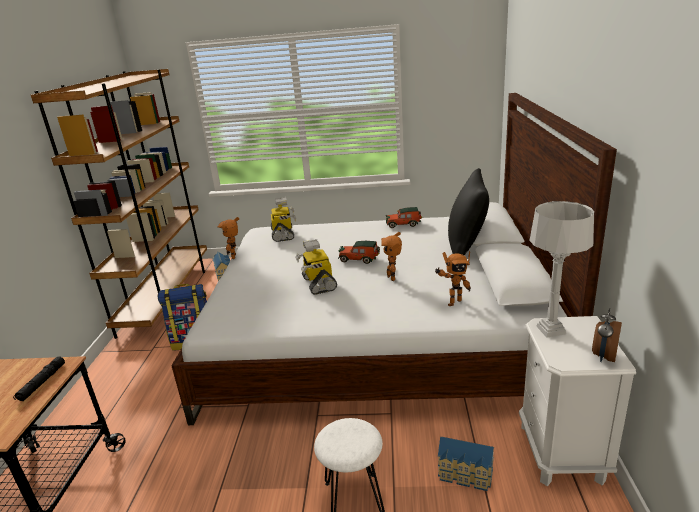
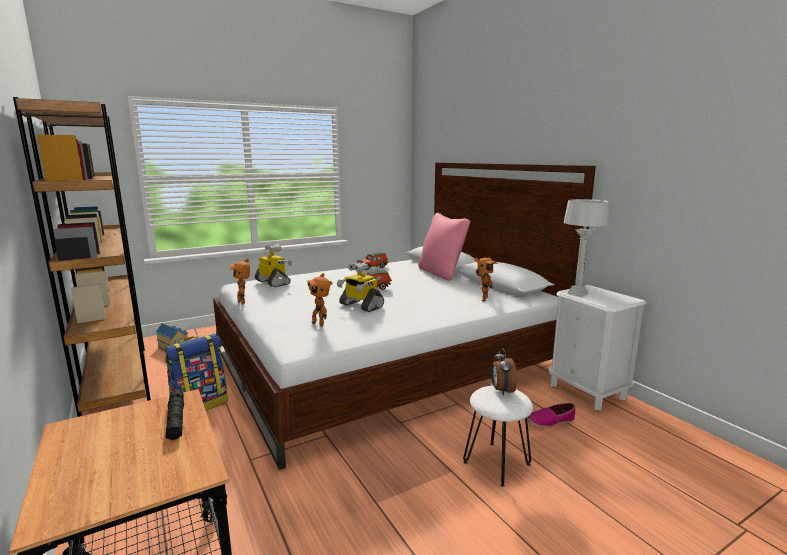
camera: 35 degrees left, 10 degrees down
(393, 277) = (416, 294): toy robot -> toy robot (319, 323)
(465, 474) = (550, 421): toy house -> shoe
(466, 247) = (441, 273): black pillow -> pink pillow
(603, 356) = (622, 298): alarm clock -> alarm clock (501, 390)

